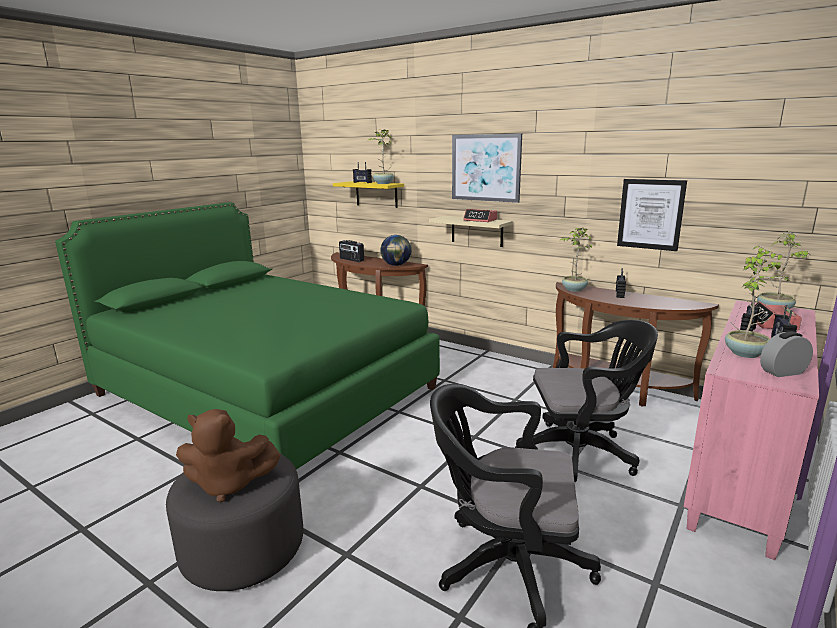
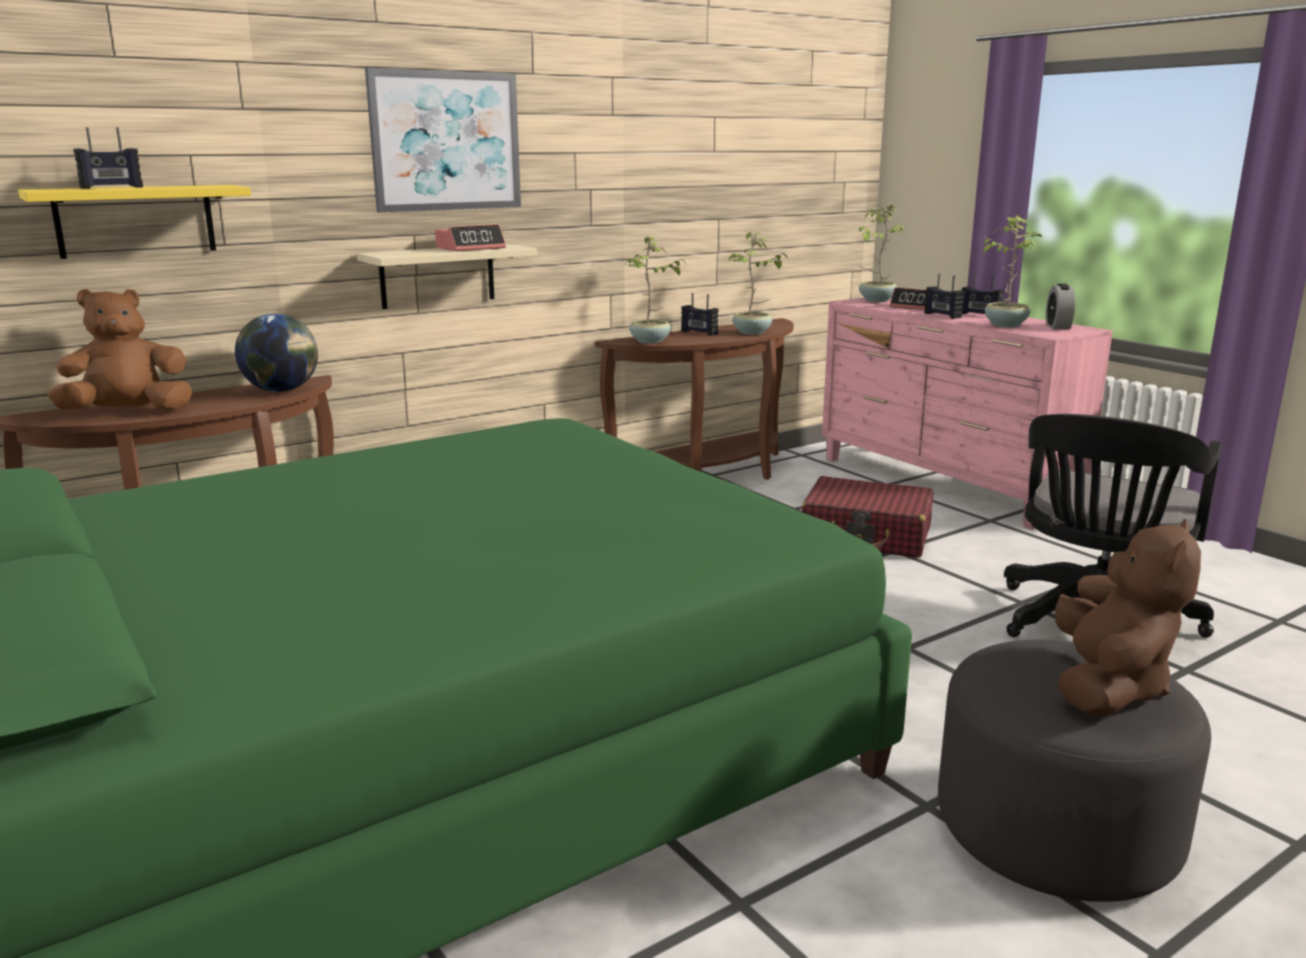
camera: 70 degrees left, 0 degrees up
(351, 260) = (128, 413): radio -> brown plush toy
(383, 183) = (197, 186): potted plant -> potted plant (752, 333)
(582, 454) = (867, 535): black office chair -> red suitcase
(650, 214) = (705, 207): picture -> none

